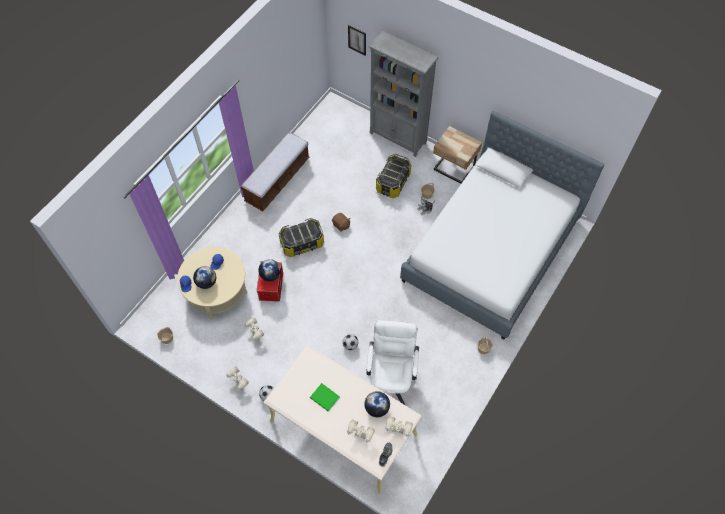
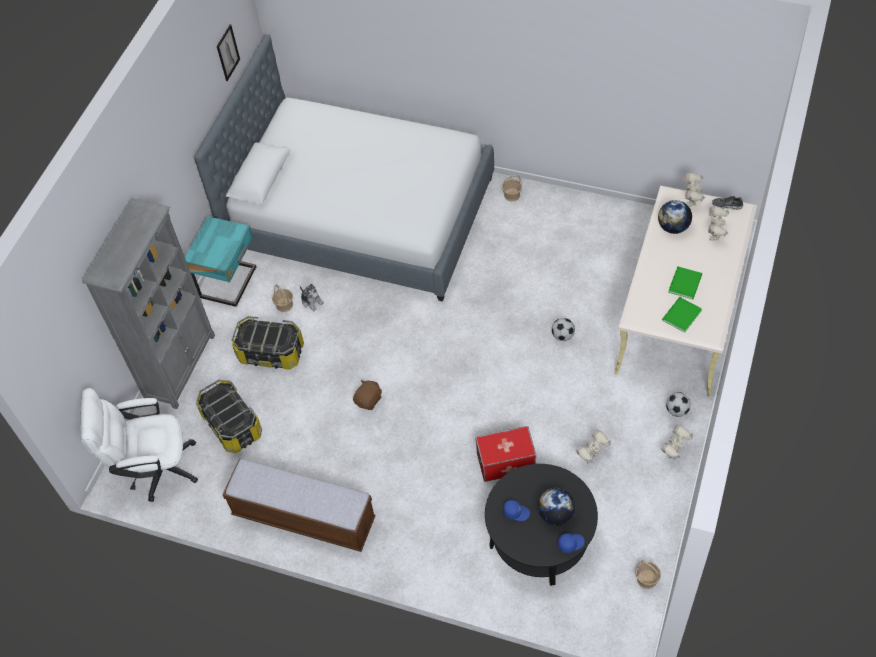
camera: 100 degrees left, 5 degrees down
(216, 291) = (540, 537): beige coffee table -> black coffee table
(270, 275) = (503, 444): globe -> none
(299, 384) = (680, 315): none -> green book
(302, 243) = (416, 444): storage box -> storage box (232, 425)
(357, 40) = (68, 356): picture -> picture (228, 52)
(391, 378) = (591, 279): white office chair -> white office chair (154, 468)
(453, 169) = (230, 282): beige nightstand -> turquoise nightstand

